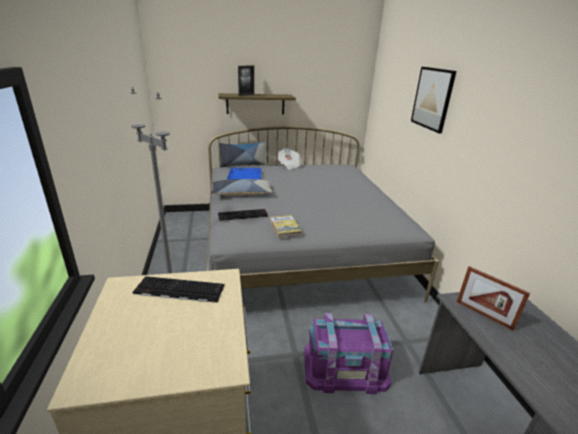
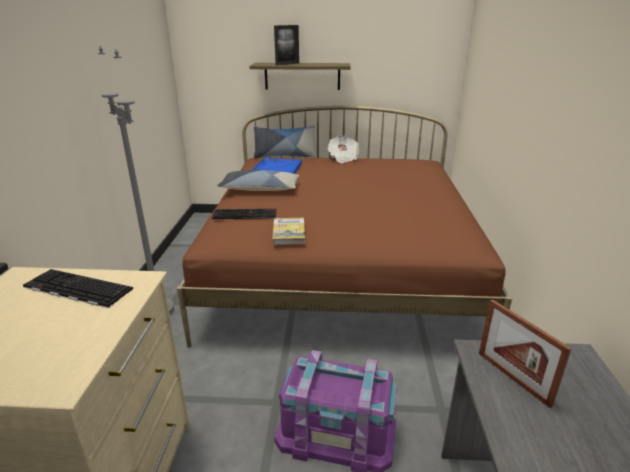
camera: 15 degrees right, 0 degrees up
(299, 248) = (340, 268): grey bed -> brown bed
(432, 98) = (523, 57): picture -> none

